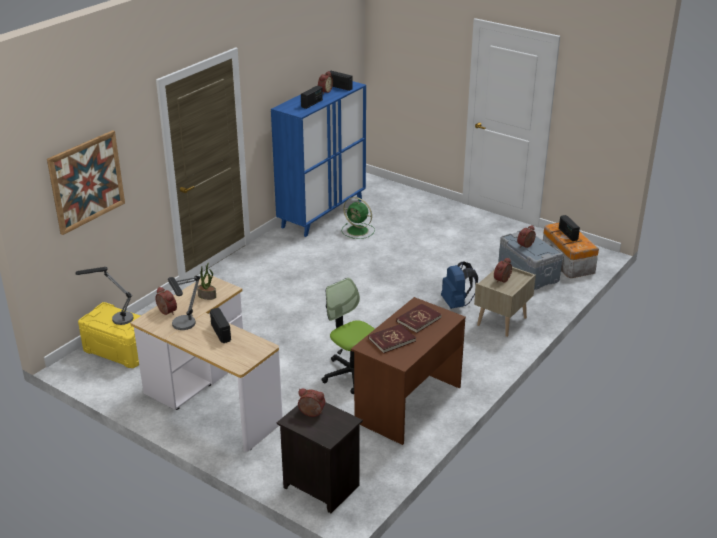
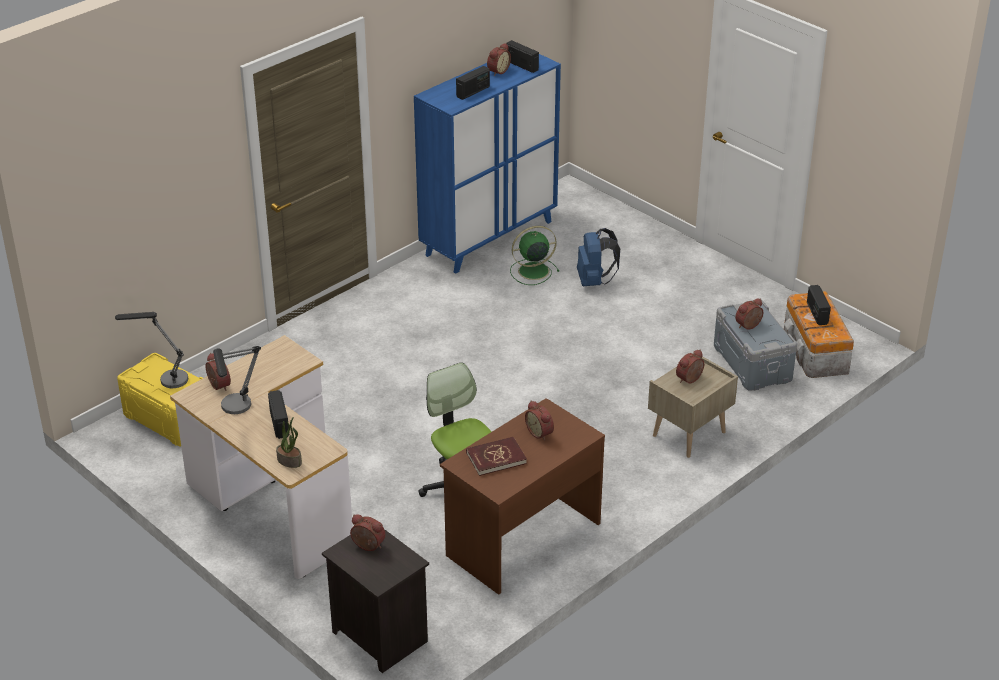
camera: 10 degrees right, 5 degrees up
(86, 181) = (136, 200): picture -> none
(207, 296) = (275, 368): potted plant -> potted plant (290, 461)
(358, 231) = (532, 271): green fan -> green fan turned 120 degrees clockwise
(418, 320) = (540, 433): red book -> alarm clock
(457, 304) = (635, 400): blue backpack -> blue backpack (594, 281)

